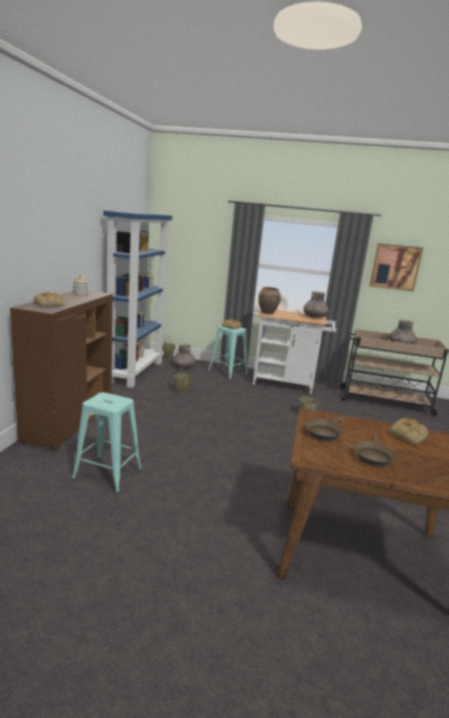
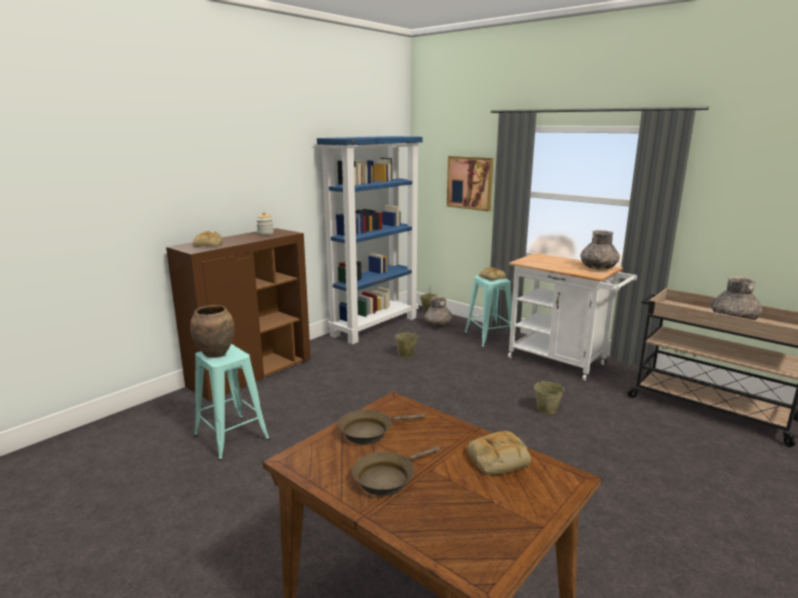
camera: 30 degrees right, 0 degrees up
(267, 313) = (529, 260): brown vase -> brown vase (216, 354)
(395, 267) = (742, 190): picture -> picture (470, 183)

